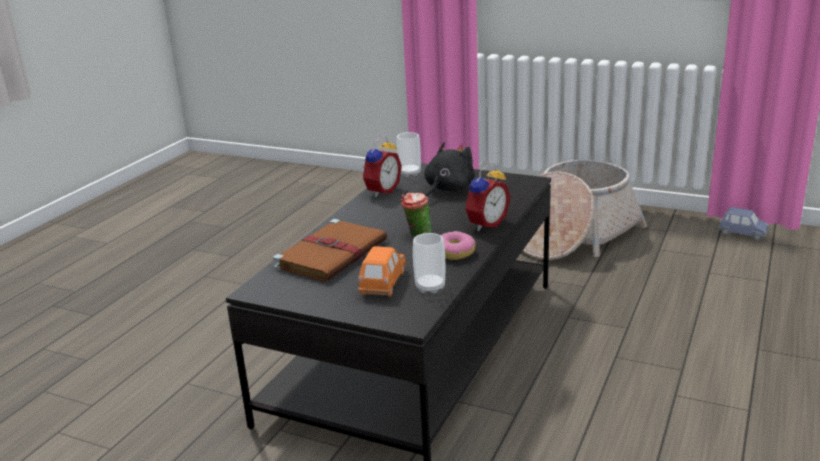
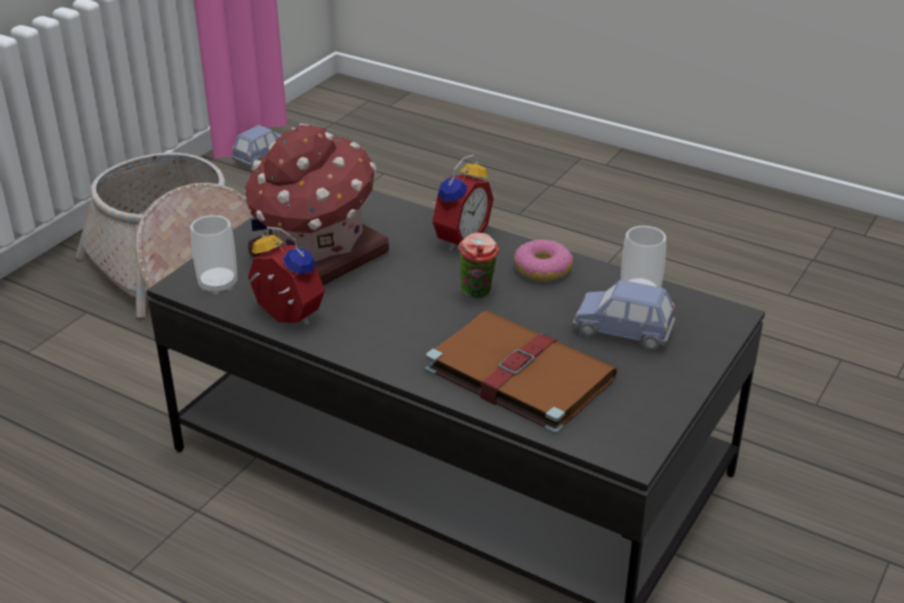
camera: 85 degrees left, 10 degrees up
(383, 283) = (623, 331): orange toy car -> blue toy car
(447, 190) = (316, 256): black plush toy -> toy house
(485, 224) = (458, 238): alarm clock -> alarm clock turned 75 degrees clockwise

